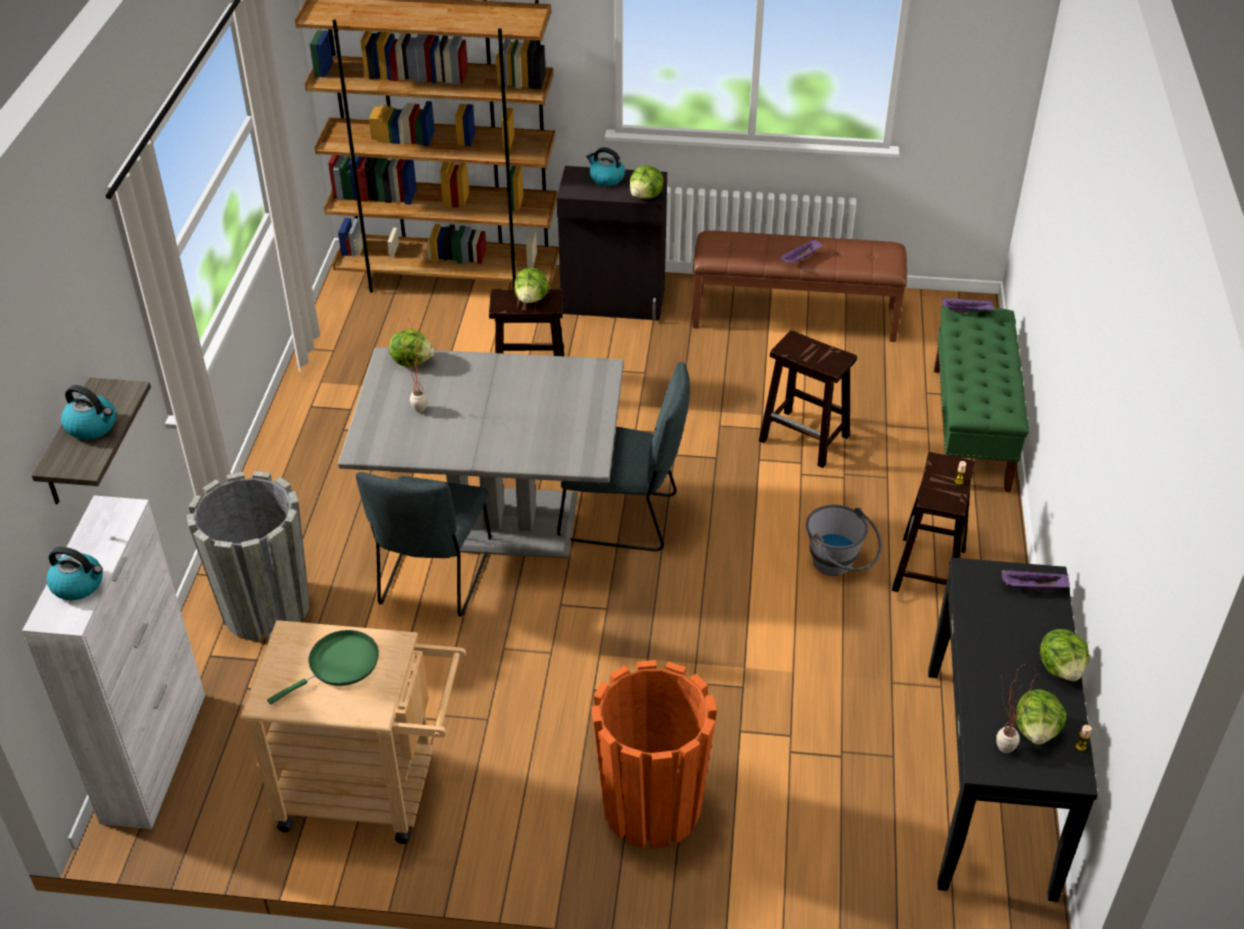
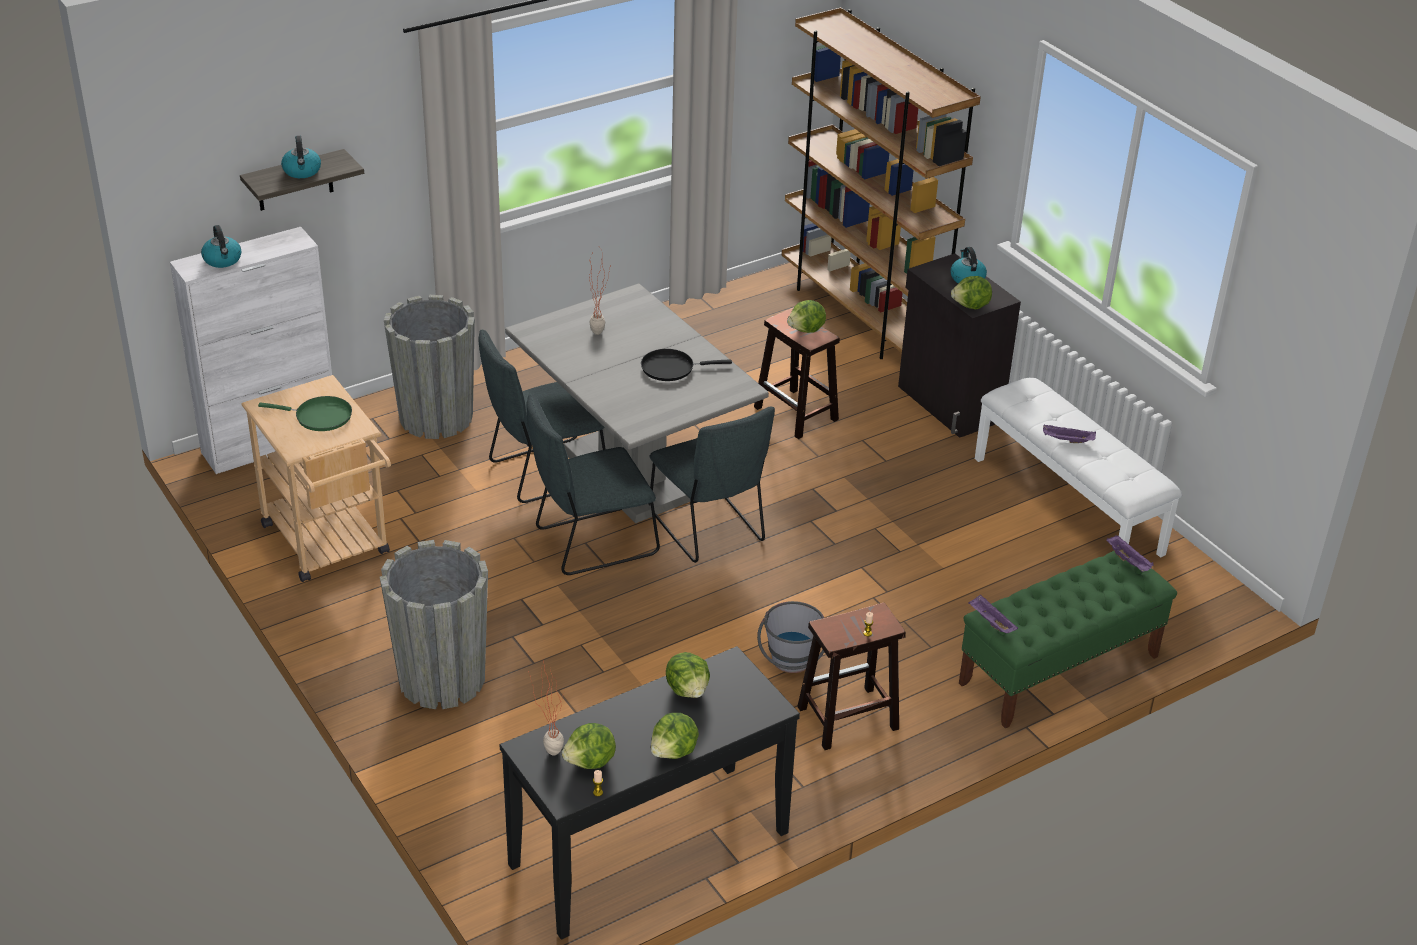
camera: 50 degrees right, 5 degrees down
(412, 361) = (643, 304): lettuce -> lettuce (688, 690)
(526, 394) = (671, 368): none -> black frying pan
(565, 601) = (591, 543): none -> grey chair
(651, 807) = (441, 679): orange planter -> grey planter
(795, 316) = (1068, 505): brown bench -> white bench
(805, 439) = (919, 581): brown stool -> none
(1032, 587) = (751, 703): purple tray -> purple tray (990, 622)

